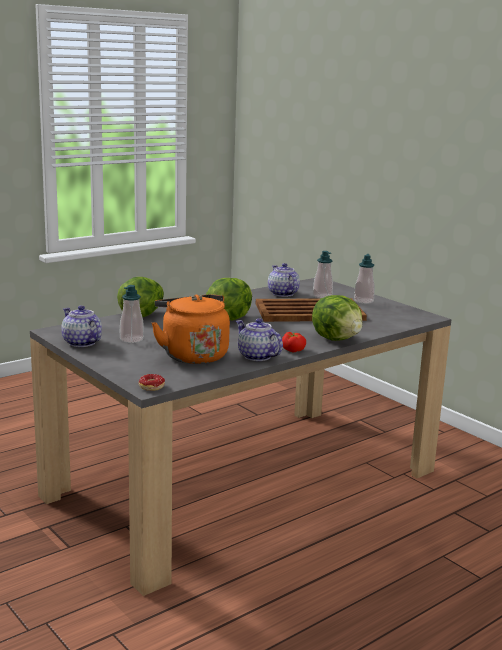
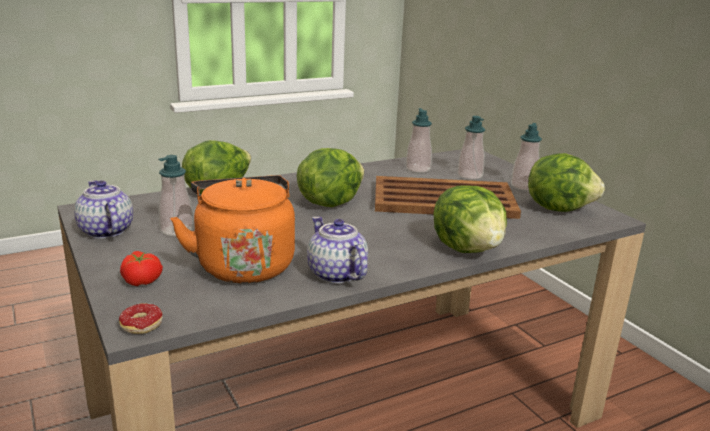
camera: 10 degrees right, 5 degrees up
(282, 293) = (418, 169): teapot -> soap dispenser
(293, 350) = (395, 265): tomato -> tomato (142, 280)
(391, 313) = (558, 208): none -> lettuce

